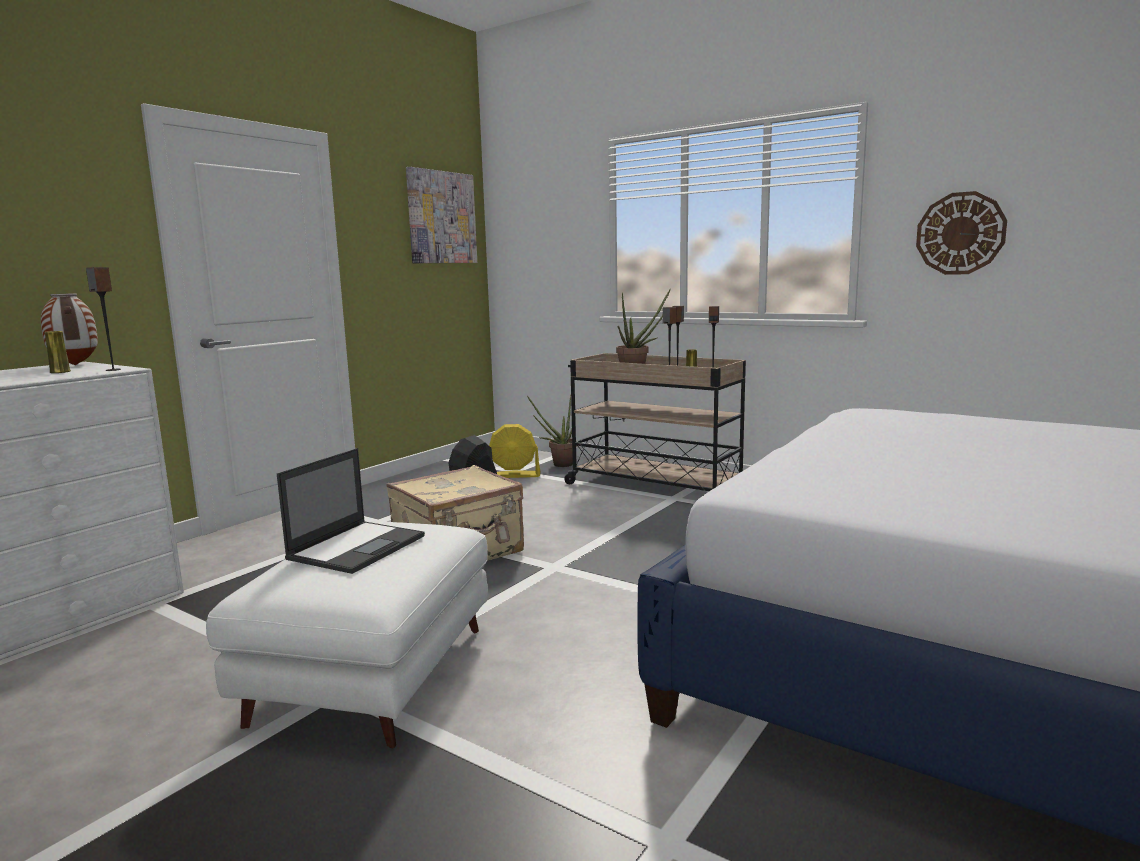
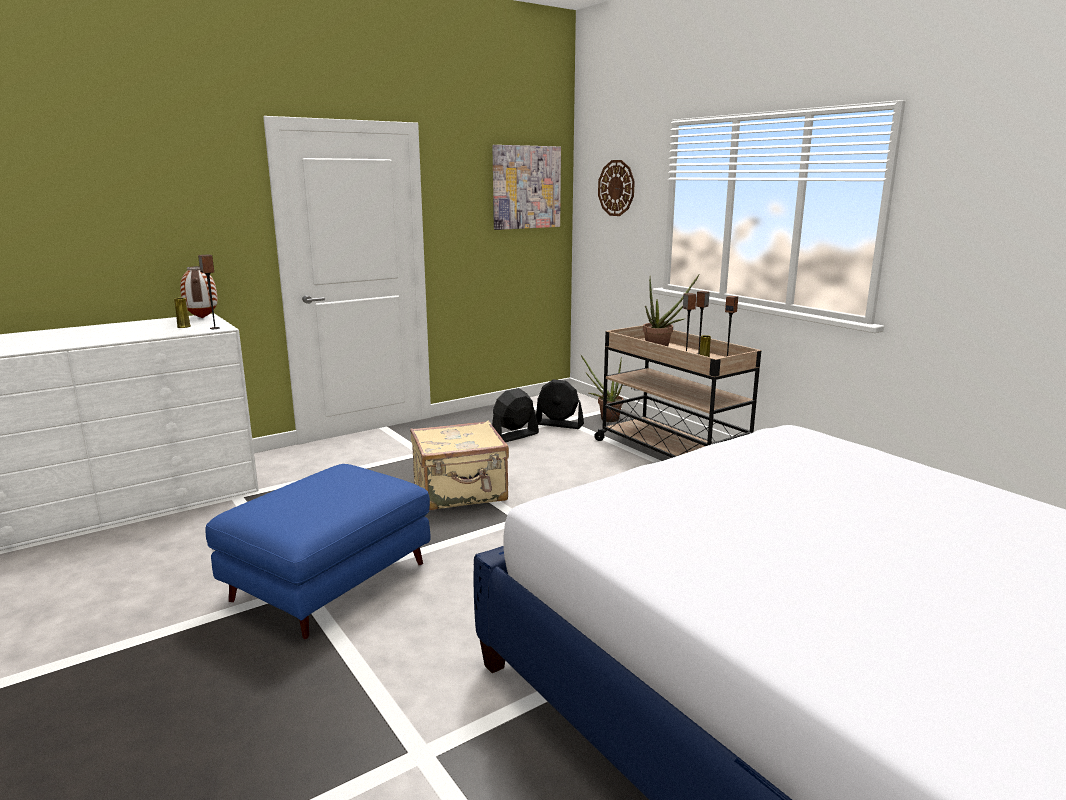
camera: 20 degrees right, 5 degrees up
(358, 547) = (321, 489): laptop -> none
(371, 675) = (329, 582): white ottoman -> blue ottoman
(514, 475) = (559, 424): yellow fan -> black fan
(960, 233) = (981, 248): wall clock -> wall clock (616, 188)

